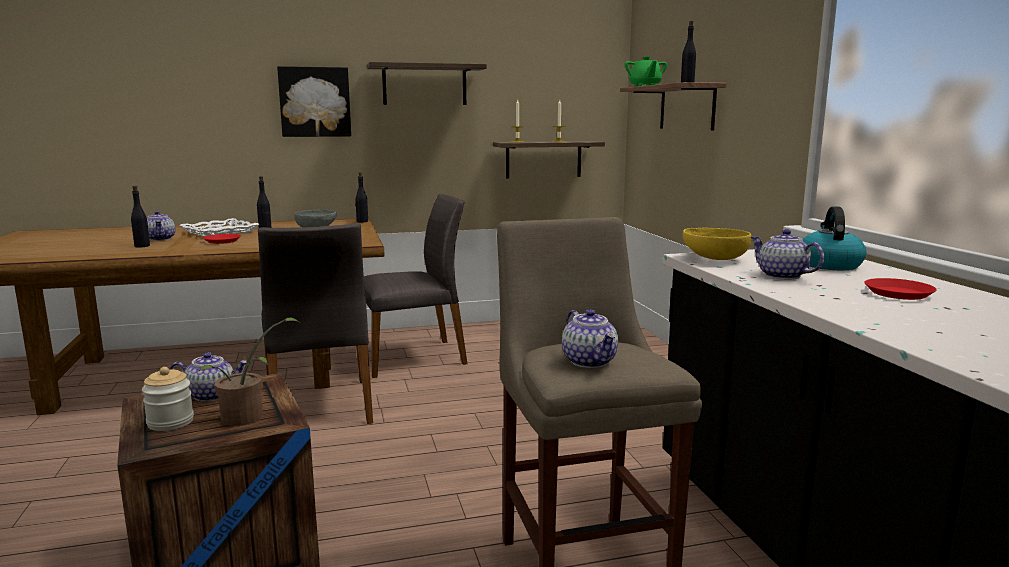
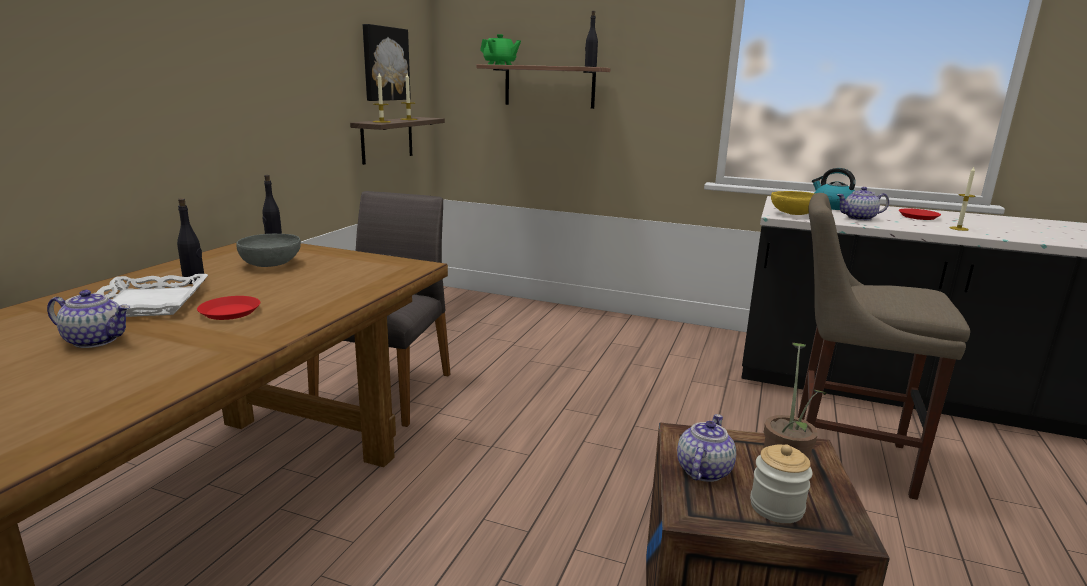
camera: 55 degrees left, 5 degrees up
(142, 246) = (134, 359): black bottle -> none
(315, 102) = (166, 72): picture -> picture (384, 64)
(320, 407) = (440, 478): grey chair -> none
(424, 85) = (287, 50): shelf -> none
(590, 361) = (915, 300): teapot -> none
(868, 311) = (958, 228): none -> candle

